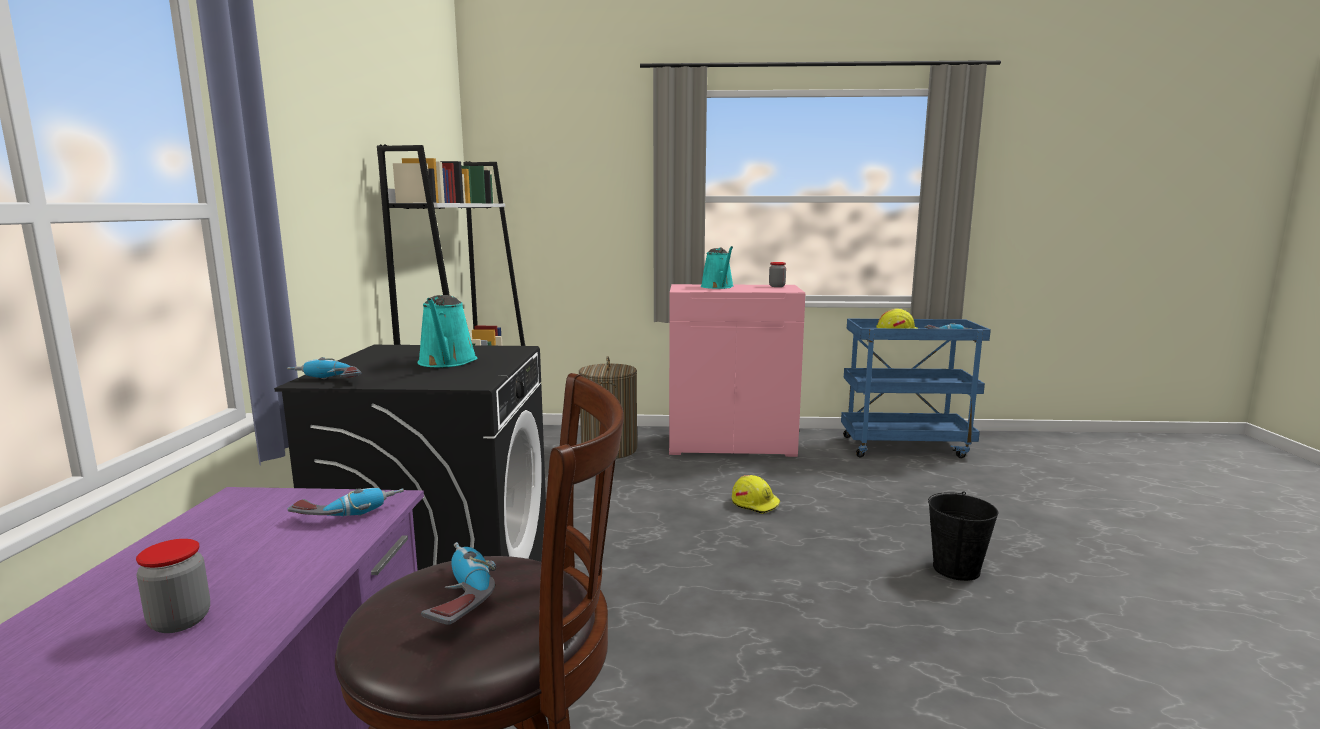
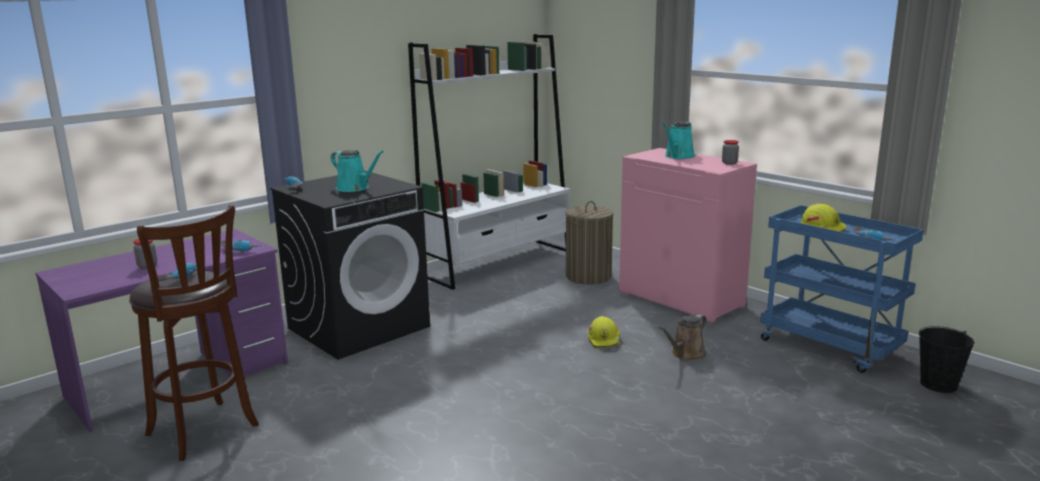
camera: 45 degrees right, 5 degrees up
(447, 362) = (355, 188): turquoise watering can -> turquoise watering can turned 90 degrees counterclockwise
(840, 489) = (686, 354): none -> brown watering can
(956, 569) = (640, 425): black bucket -> black bucket (938, 384)

